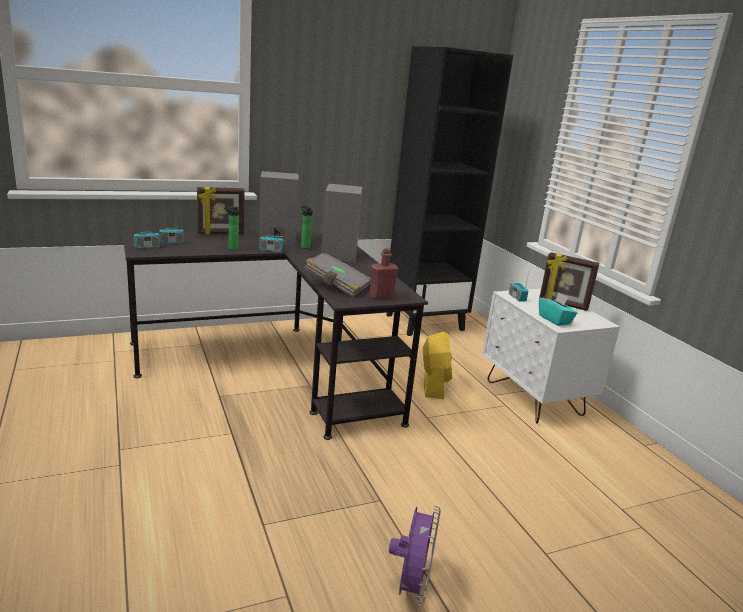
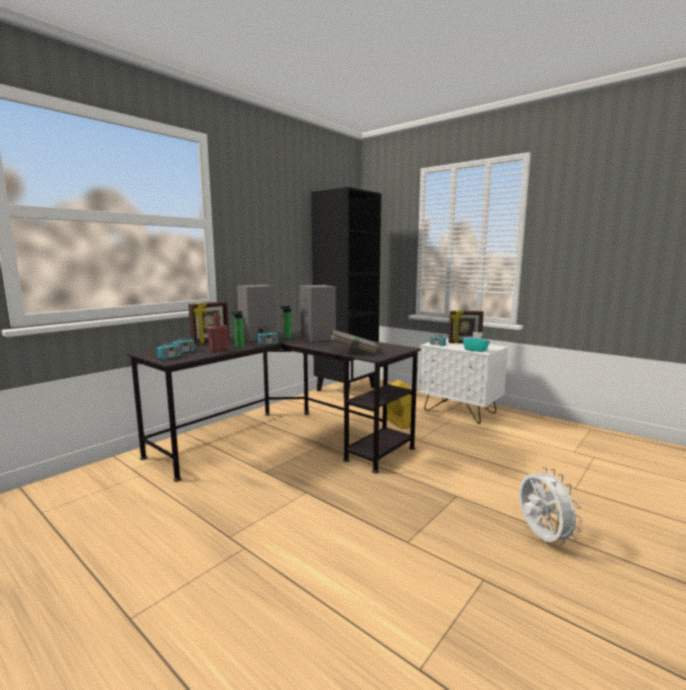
camera: 25 degrees left, 10 degrees down
(381, 296) = (391, 351): red bottle -> red bottle (218, 350)
(411, 587) = (541, 538): purple fan -> white fan

